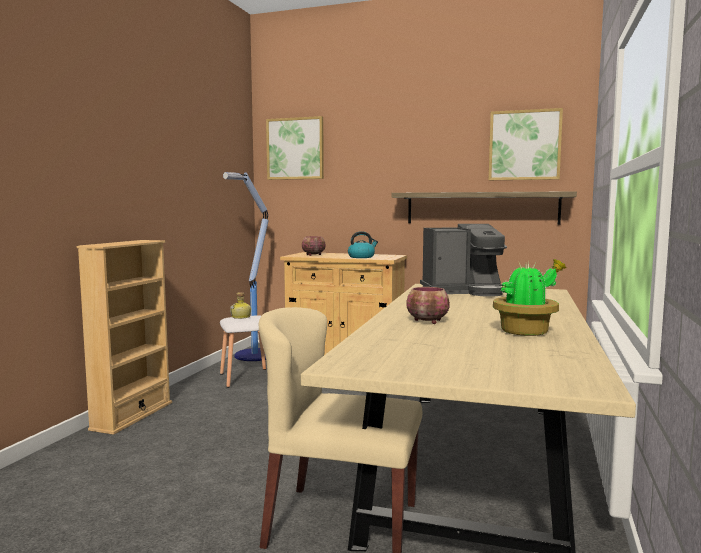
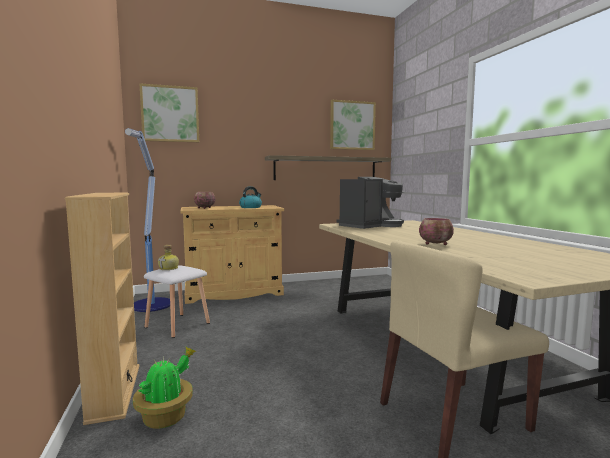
camera: 35 degrees left, 0 degrees up
(526, 332) = (504, 242): potted plant -> potted plant (166, 416)

